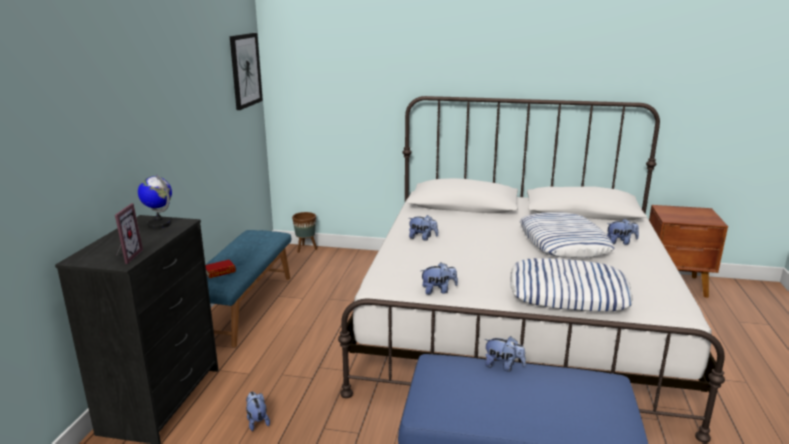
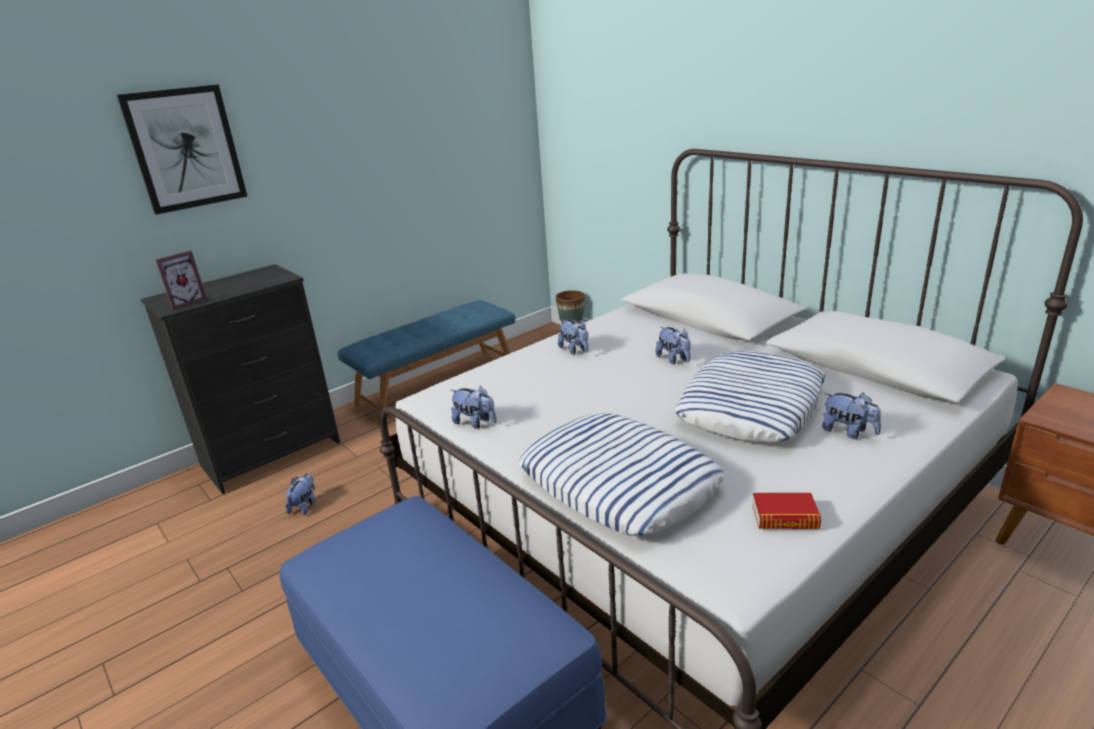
camera: 40 degrees right, 5 degrees up
(159, 224) = (266, 276): globe -> none
(220, 272) = (387, 340): book -> book (784, 517)
(245, 70) = (498, 108): picture -> picture (185, 149)
(503, 366) = (460, 548): plush toy -> plush toy (674, 359)

